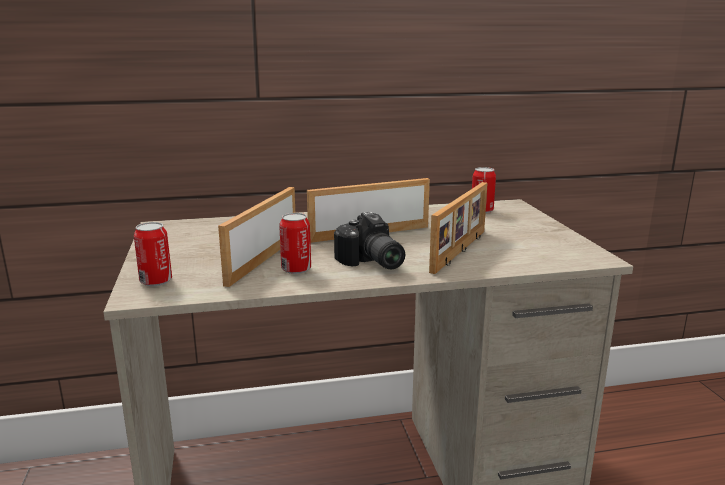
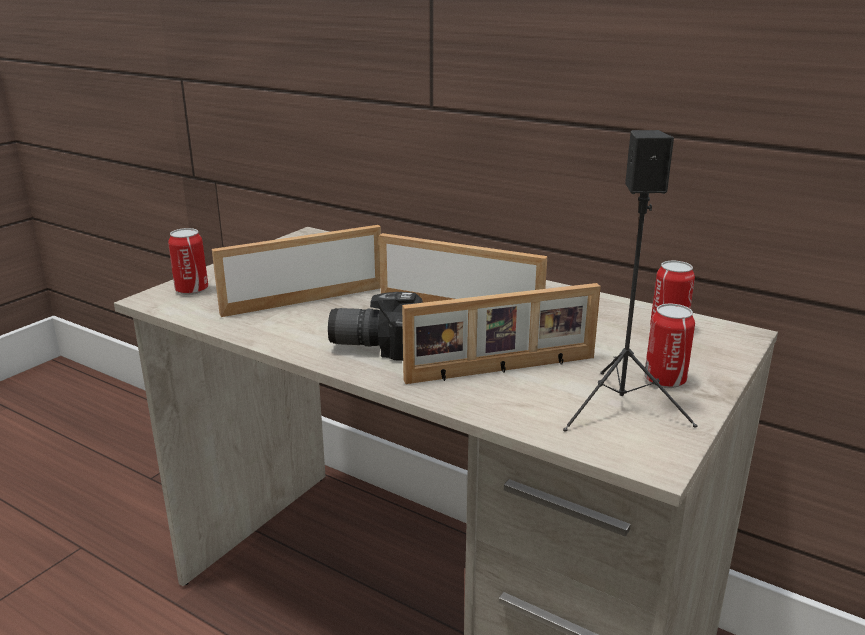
camera: 45 degrees right, 5 degrees up
(296, 269) = (304, 322): can -> can (665, 380)
(370, 263) = (378, 343): camera -> camera turned 75 degrees clockwise
(543, 246) = (622, 408): none -> black speaker

